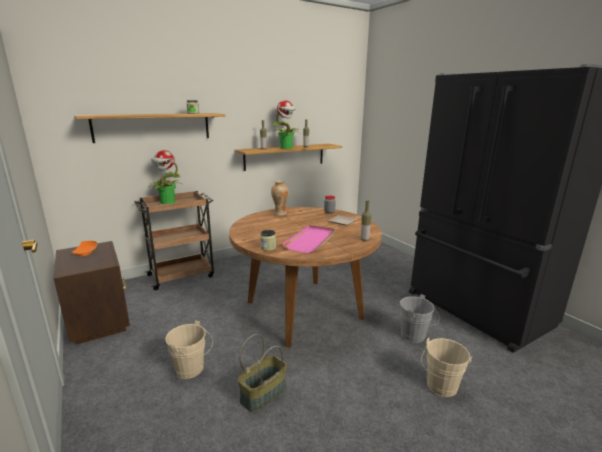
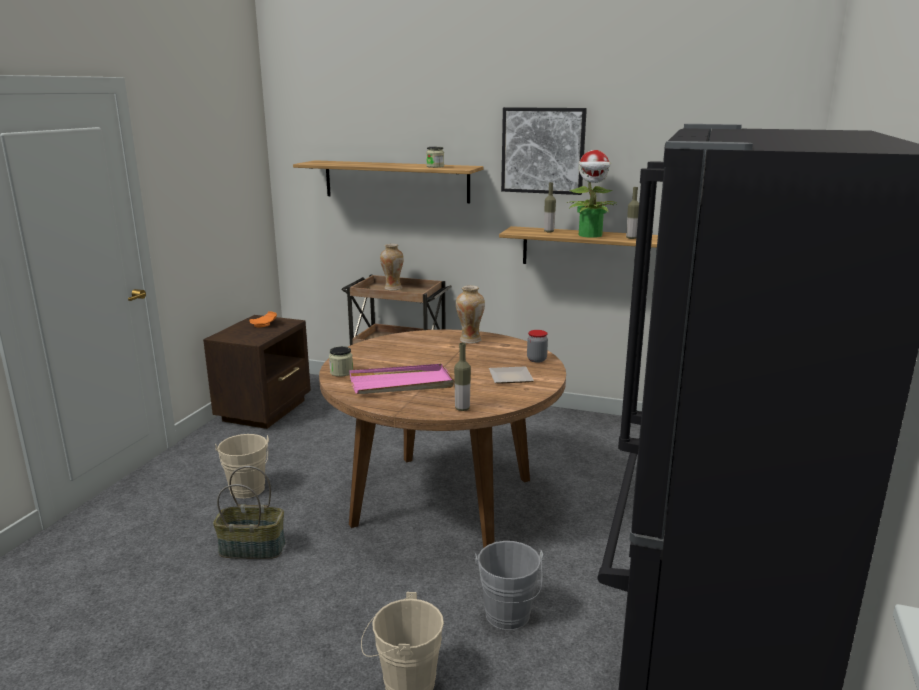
camera: 50 degrees right, 0 degrees up
(167, 202) = (392, 288): potted plant -> vase
(250, 102) = (543, 150): none -> picture

